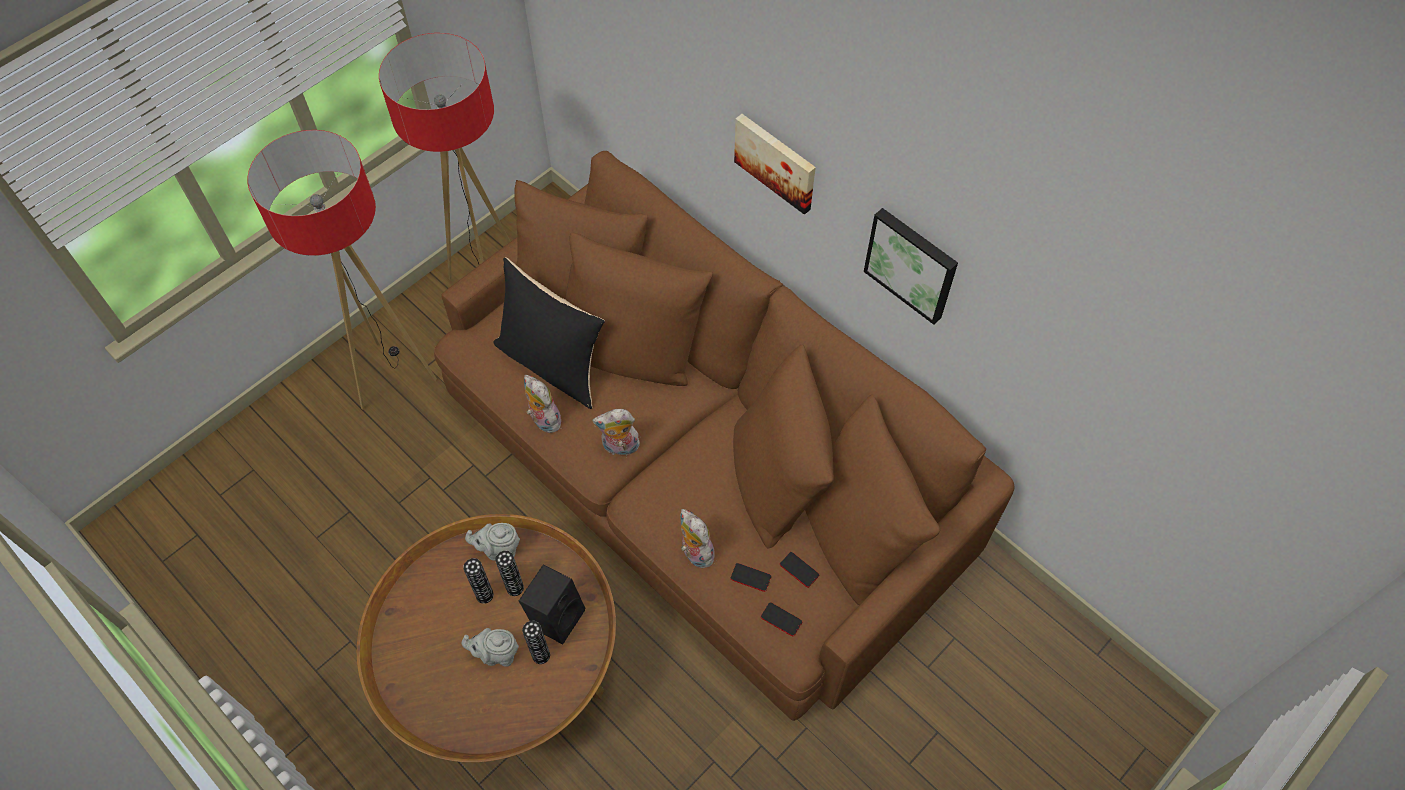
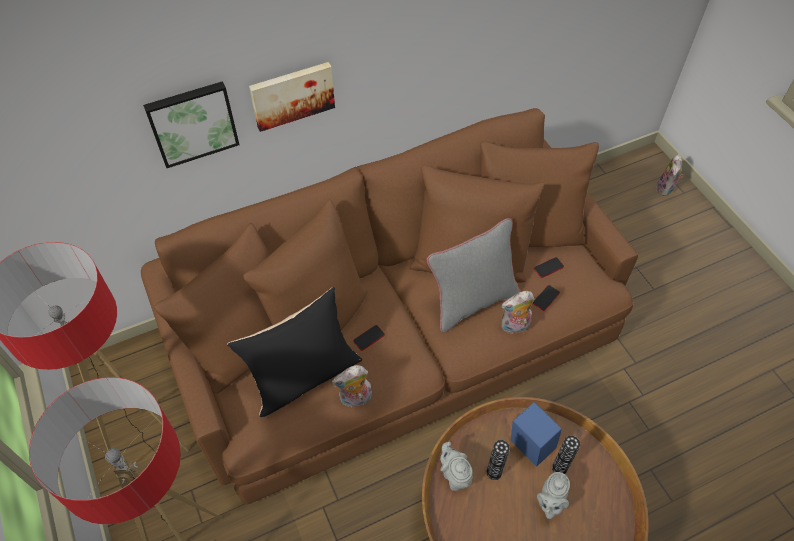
camera: 70 degrees left, 5 degrees down
(484, 595) = (493, 498): vase -> none
(499, 549) = (455, 475): grey teapot -> grey teapot turned 135 degrees clockwise
(556, 616) = (528, 447): black speaker -> blue speaker
(620, 447) = (406, 350): plush toy -> plush toy (666, 189)
(711, 496) = (471, 302): none -> grey pillow
(781, 619) = (583, 290): phone -> phone (369, 338)
(912, 263) = (424, 55): picture -> picture (192, 122)

